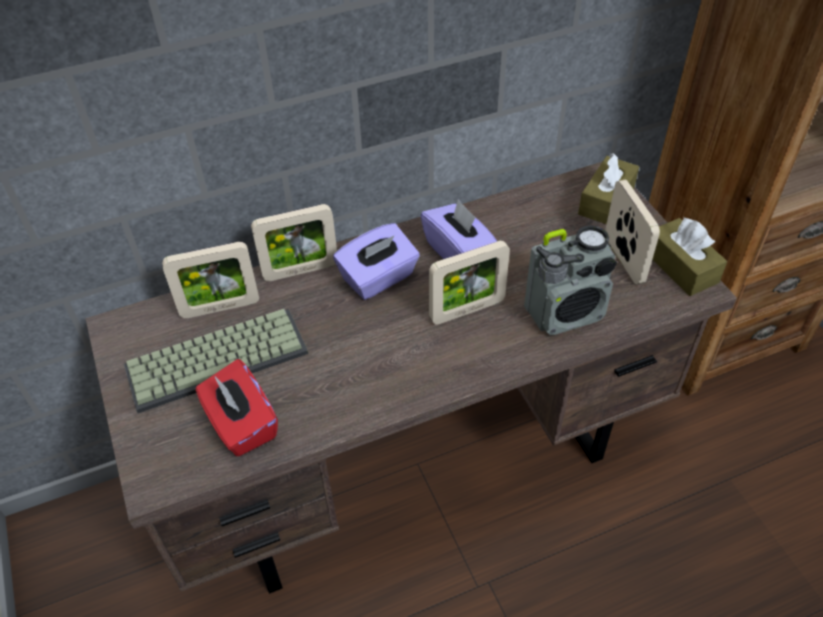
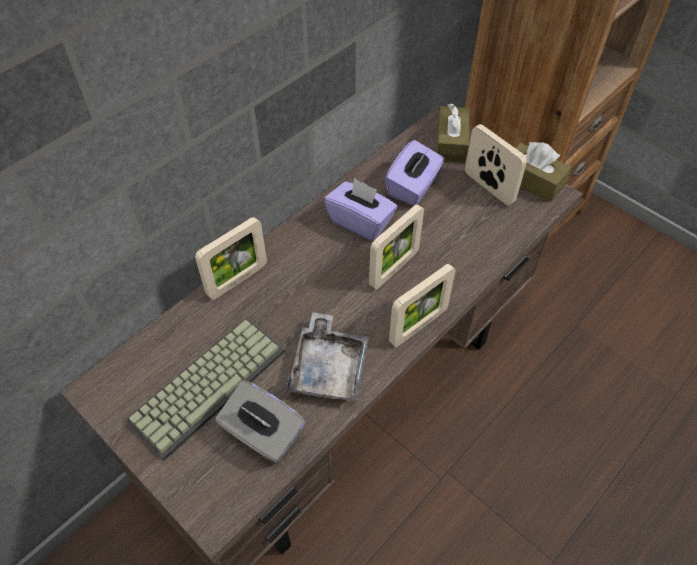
camera: 25 degrees left, 5 degrees up
(220, 308) = (184, 338): picture frame -> picture frame (418, 326)
(241, 424) = (263, 435): red tissue box -> grey tissue box
(343, 384) = (329, 367): none -> grey tray
(378, 278) = (308, 265): purple tissue box -> purple tissue box (413, 187)
(565, 312) = (469, 245): radio -> none

